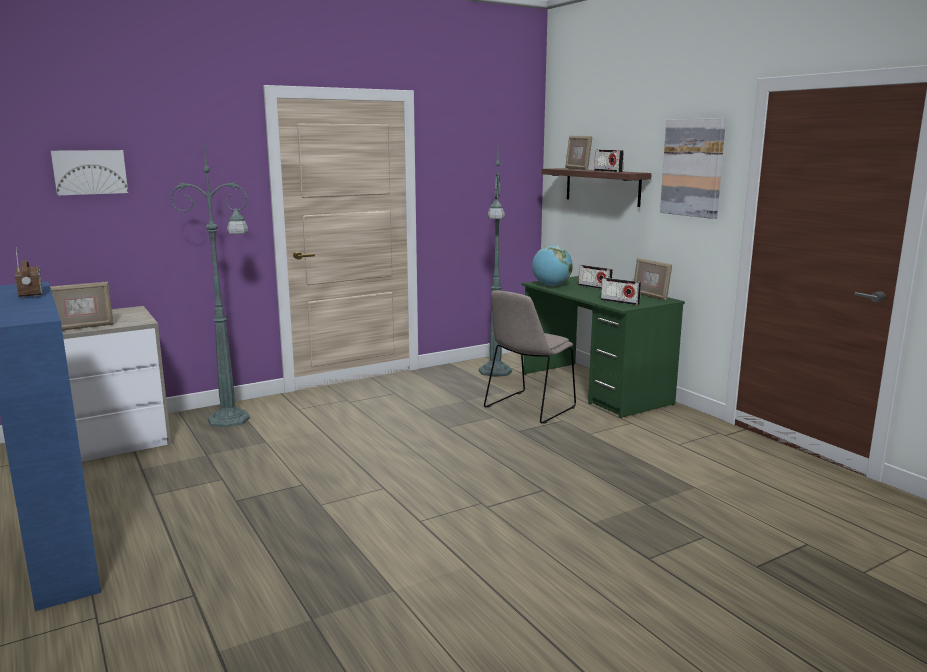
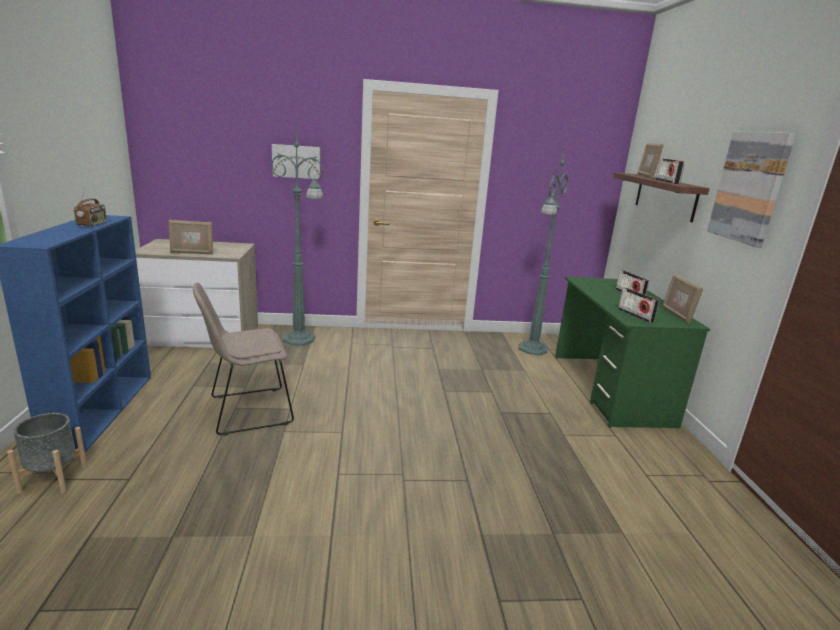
camera: 25 degrees right, 5 degrees up
(90, 172) = (225, 139): picture -> picture (296, 161)
(95, 624) = (54, 478): none -> grey planter
(528, 408) = (529, 392): beige chair -> beige chair (247, 411)
(551, 285) = (589, 284): globe -> none

